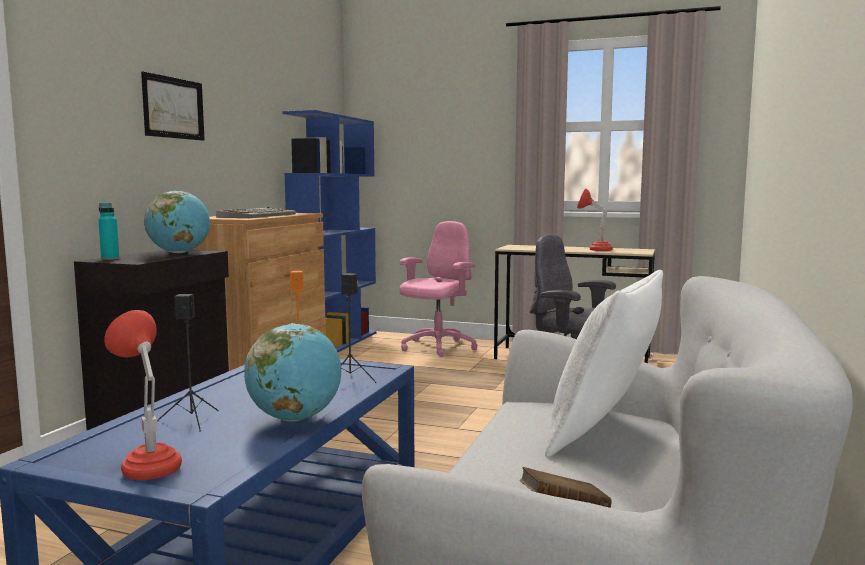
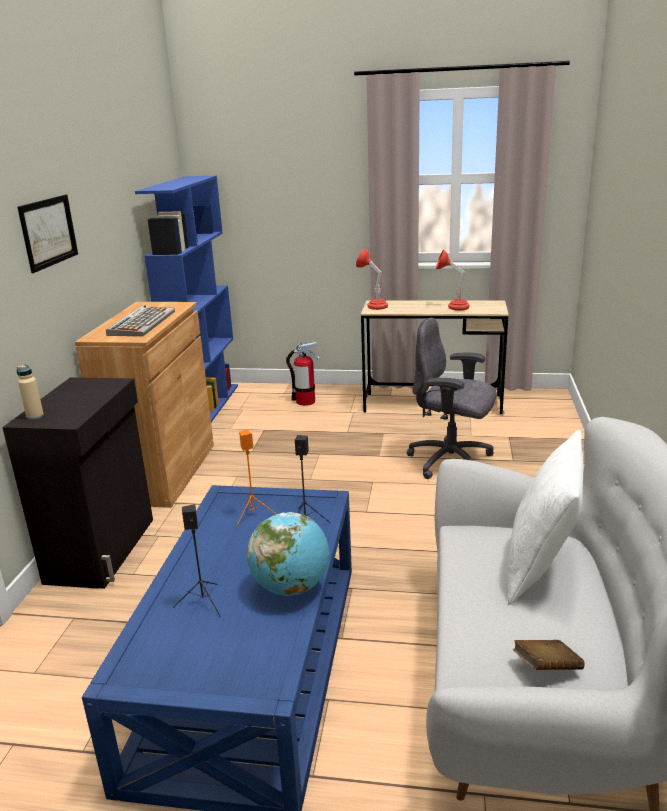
camera: 10 degrees left, 15 degrees up
(110, 259) = (35, 416): turquoise bottle -> beige bottle
(147, 463) = (206, 669): red table lamp -> red table lamp (372, 306)
(179, 253) = (91, 391): globe -> none
(437, 347) = (305, 401): pink office chair -> fire extinguisher

